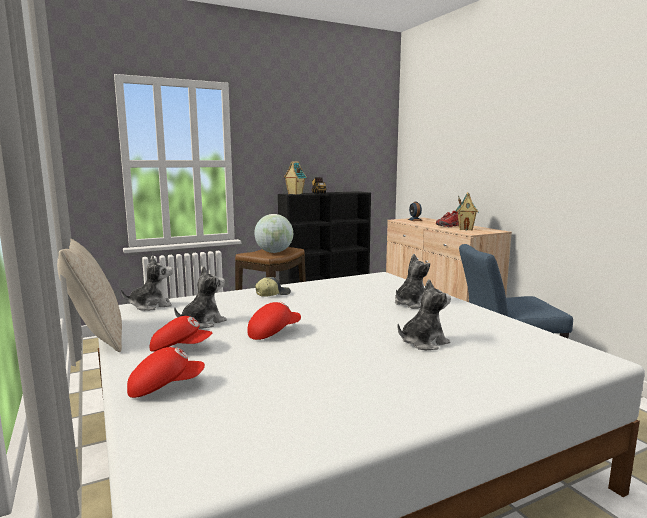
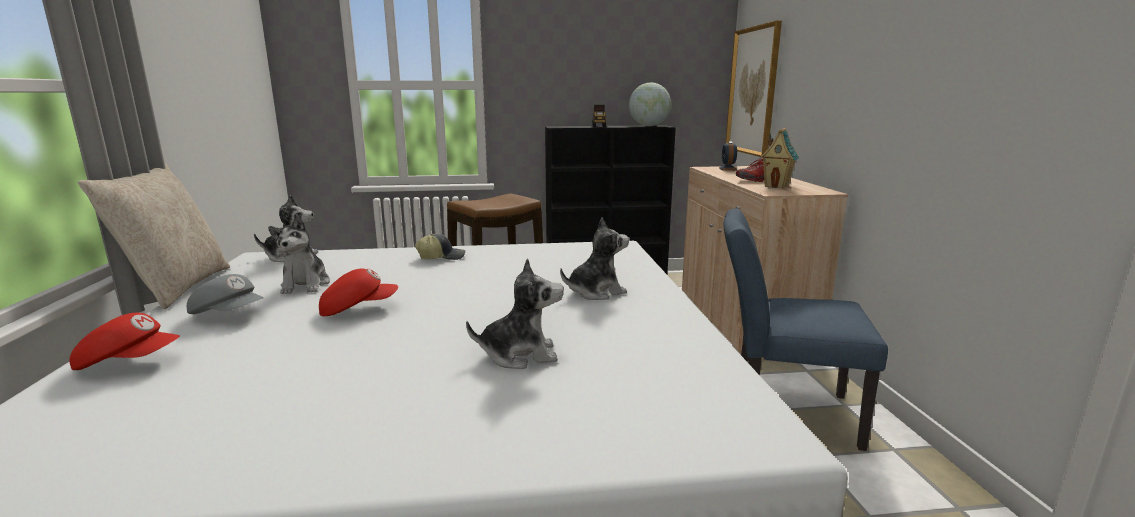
camera: 20 degrees right, 5 degrees up
(180, 348) = (229, 314): red cap -> grey cap
(202, 323) = (305, 285): plush toy -> plush toy turned 105 degrees clockwise
(274, 252) = (495, 202): globe -> globe (648, 126)
(294, 194) = (564, 126): toy house -> none
(420, 167) = (753, 91): none -> picture

